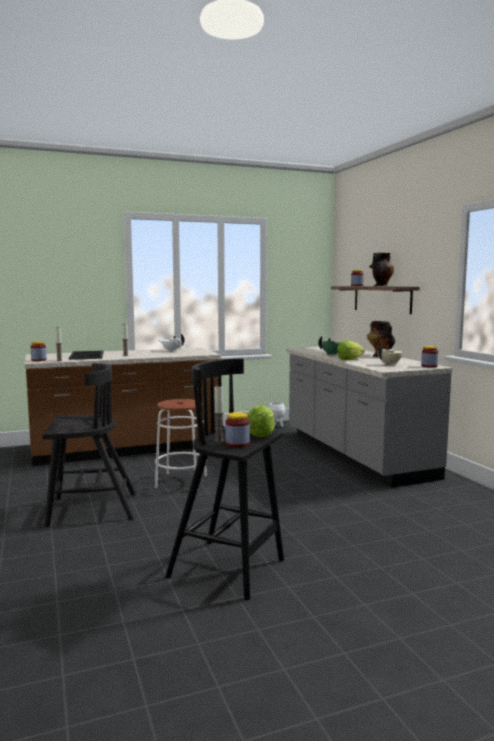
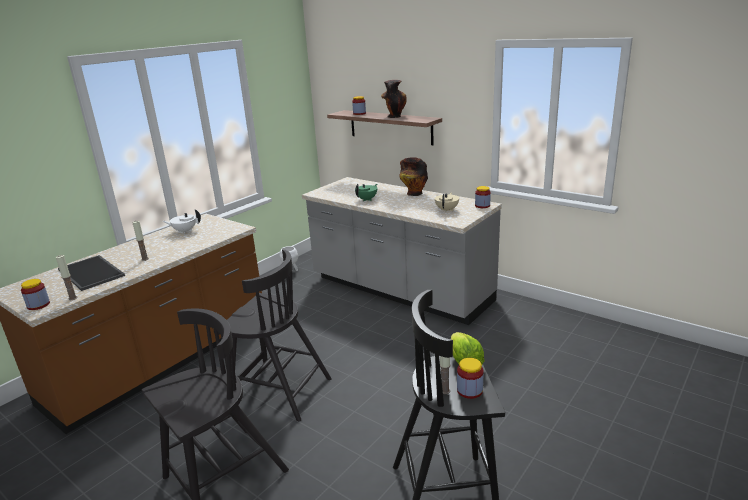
camera: 30 degrees left, 15 degrees up
(181, 481) = (278, 390): white stool -> black chair
(349, 359) = (399, 208): lettuce -> none

